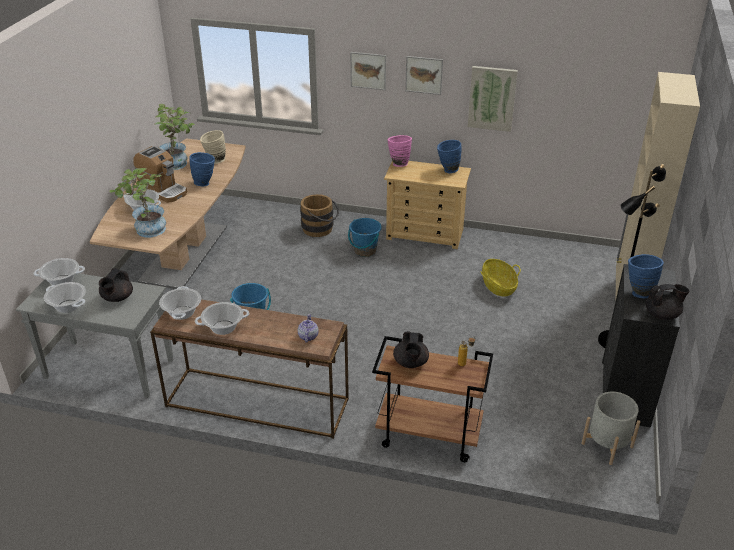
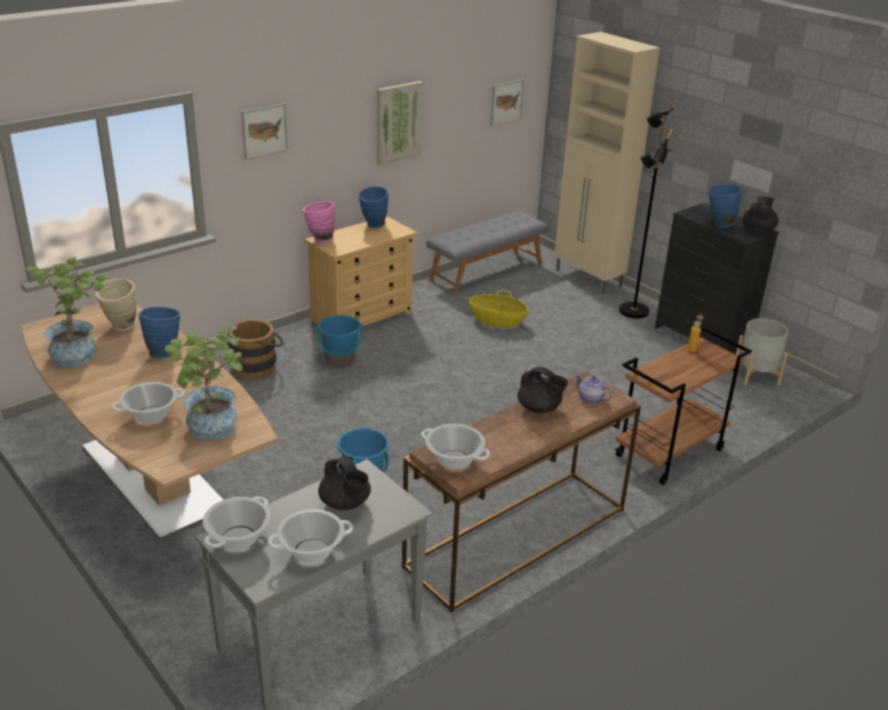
camera: 55 degrees left, 5 degrees down
(163, 191) = (129, 386): coffee machine -> none
(223, 327) = (517, 442): cooking pot -> none
(410, 363) = (666, 372): black teapot -> black teapot (539, 408)
(424, 75) = (328, 116): picture -> picture (506, 102)
(560, 252) = (486, 272): none -> grey bench

